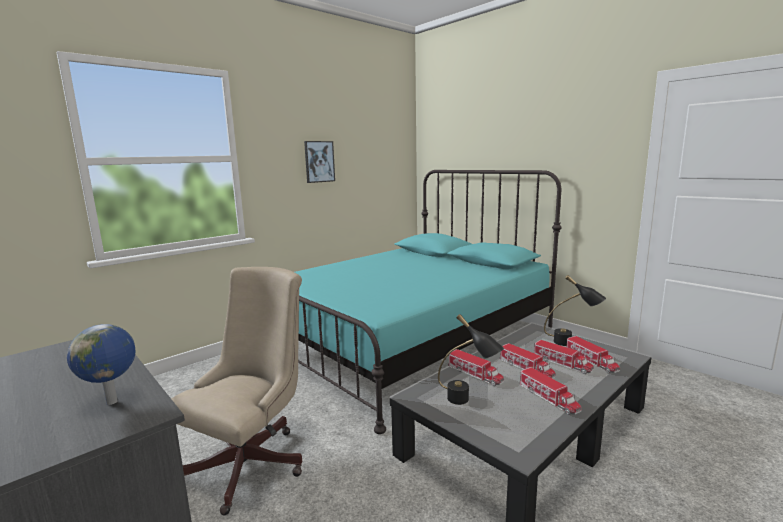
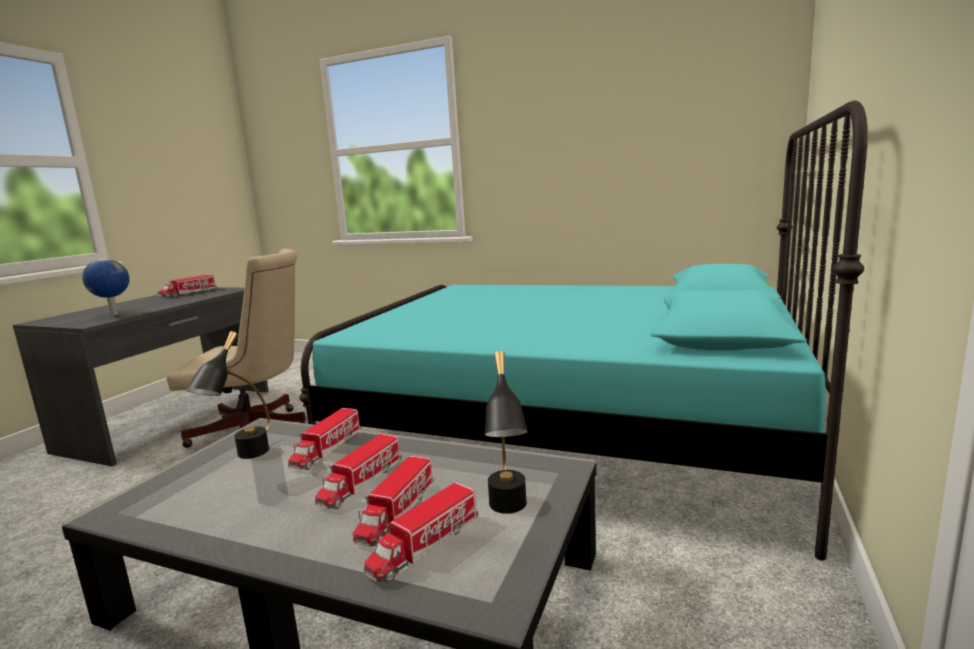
camera: 65 degrees right, 0 degrees up
(319, 161) = (570, 136): picture -> none
(548, 398) = (255, 514): toy truck -> toy truck (188, 293)

